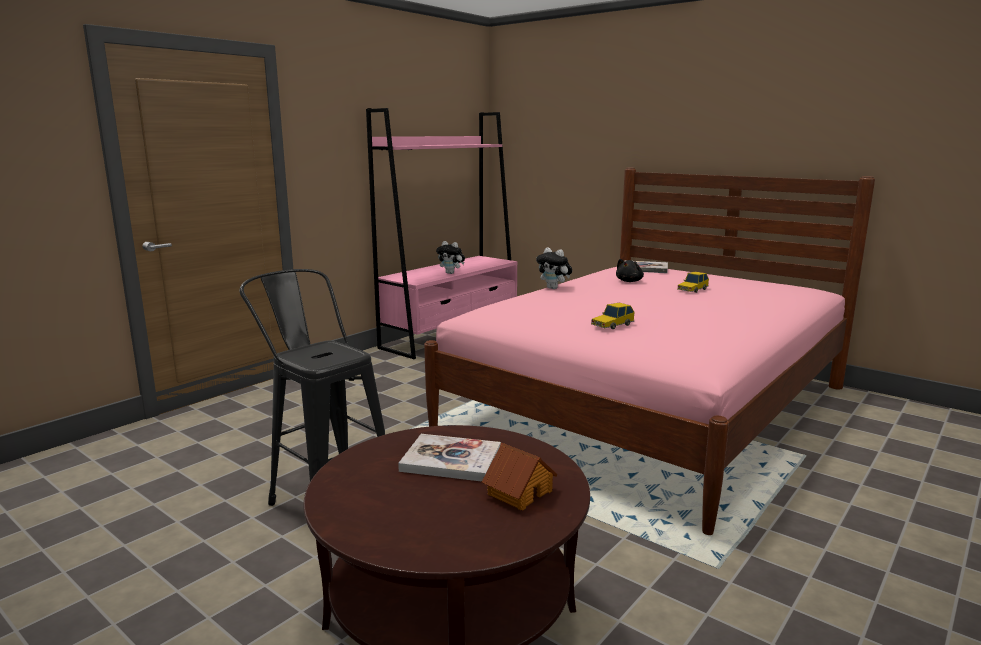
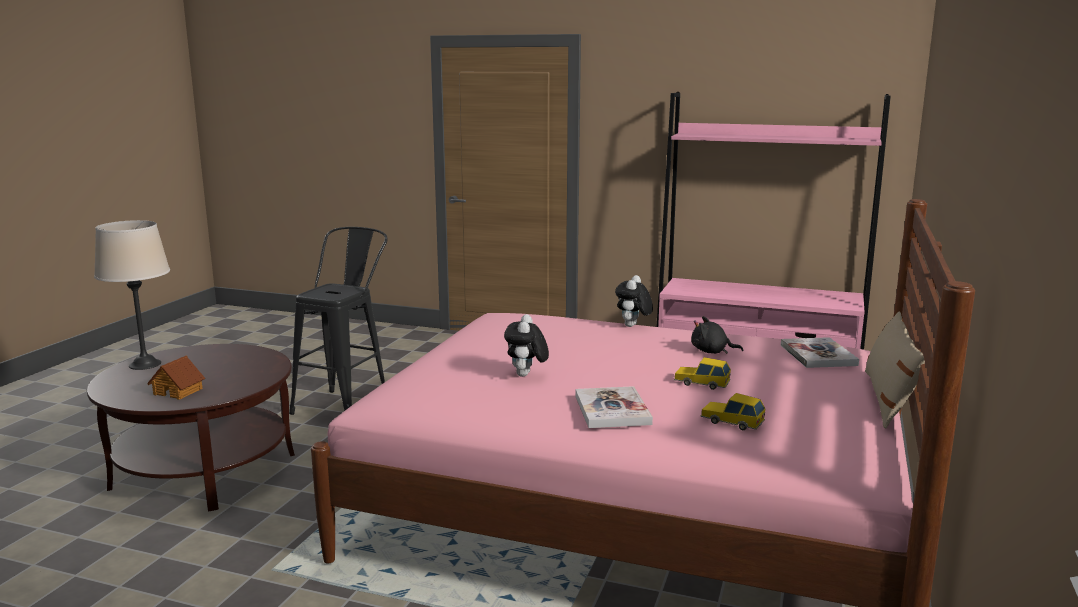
camera: 70 degrees right, 0 degrees up
(371, 522) = (145, 364): none -> beige table lamp
(451, 273) = (737, 296): plush toy -> plush toy (526, 375)
(451, 460) = (227, 369): book -> book (612, 410)
(612, 325) = (481, 357): toy car -> toy car (732, 421)
(713, 273) = (888, 399): none -> beige pillow

